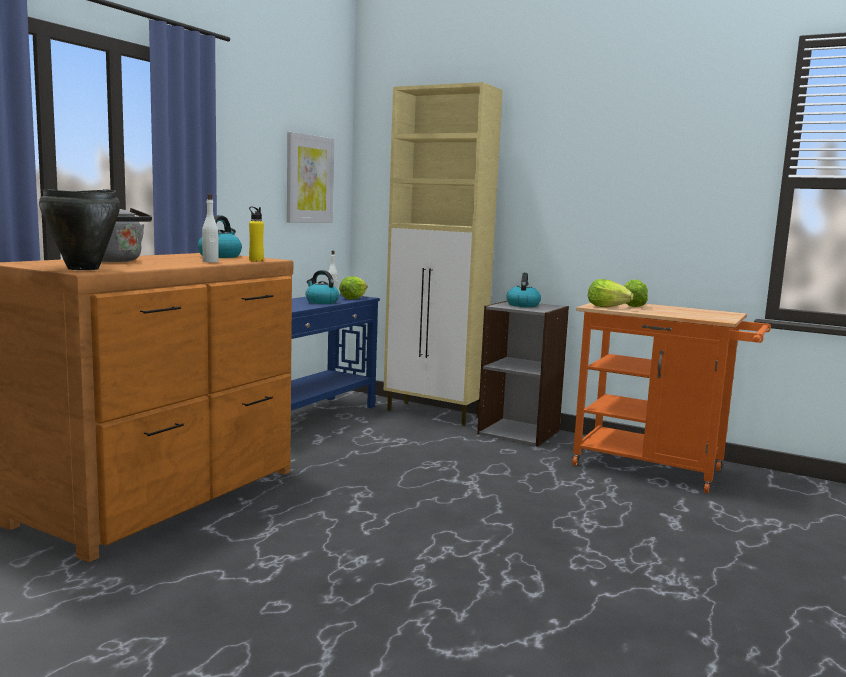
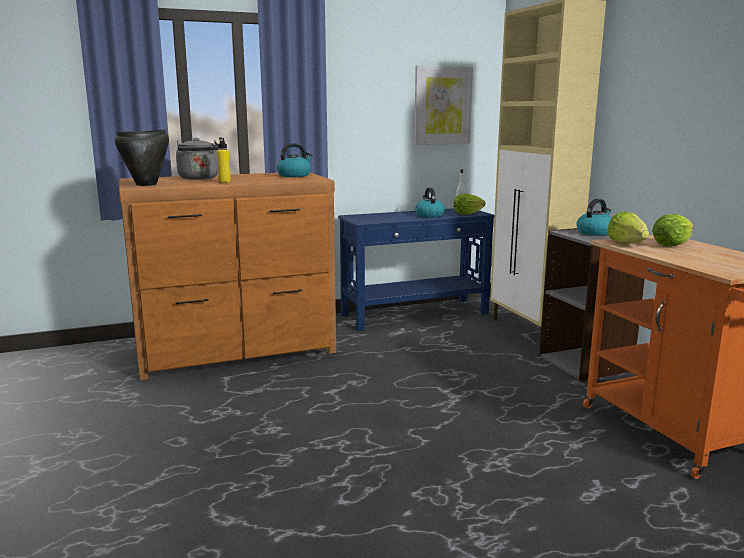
camera: 40 degrees right, 5 degrees up
(210, 261) = (259, 180): white bottle -> none
(256, 260) = (299, 180): yellow bottle -> yellow bottle (224, 182)

